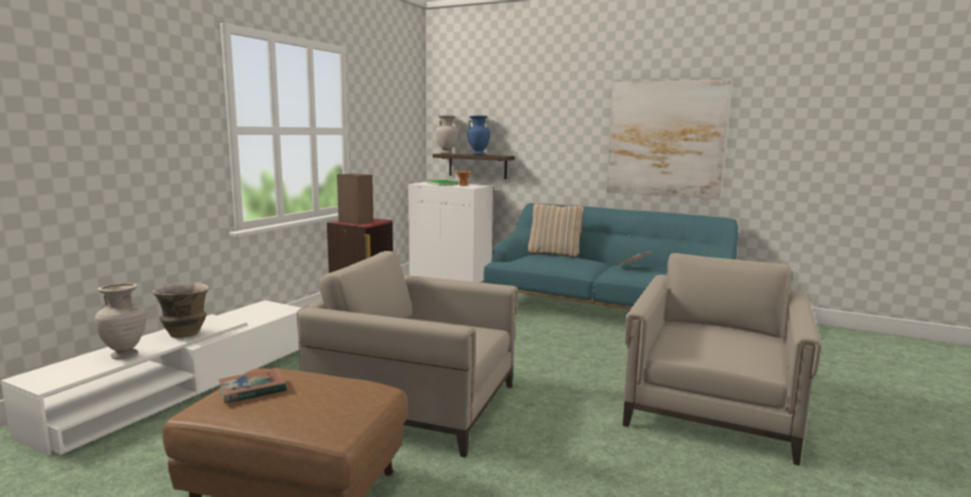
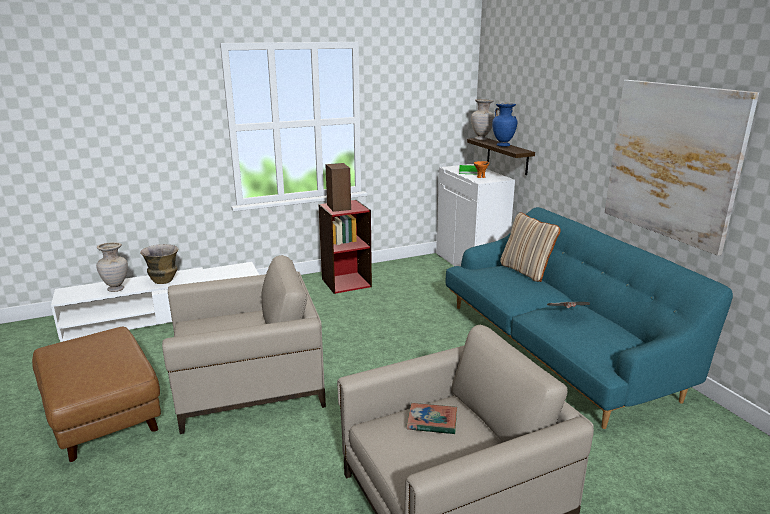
camera: 40 degrees right, 10 degrees up
(252, 390) = (83, 344): book -> book (432, 422)
(416, 404) = (248, 384): beige armchair -> beige armchair turned 105 degrees clockwise

